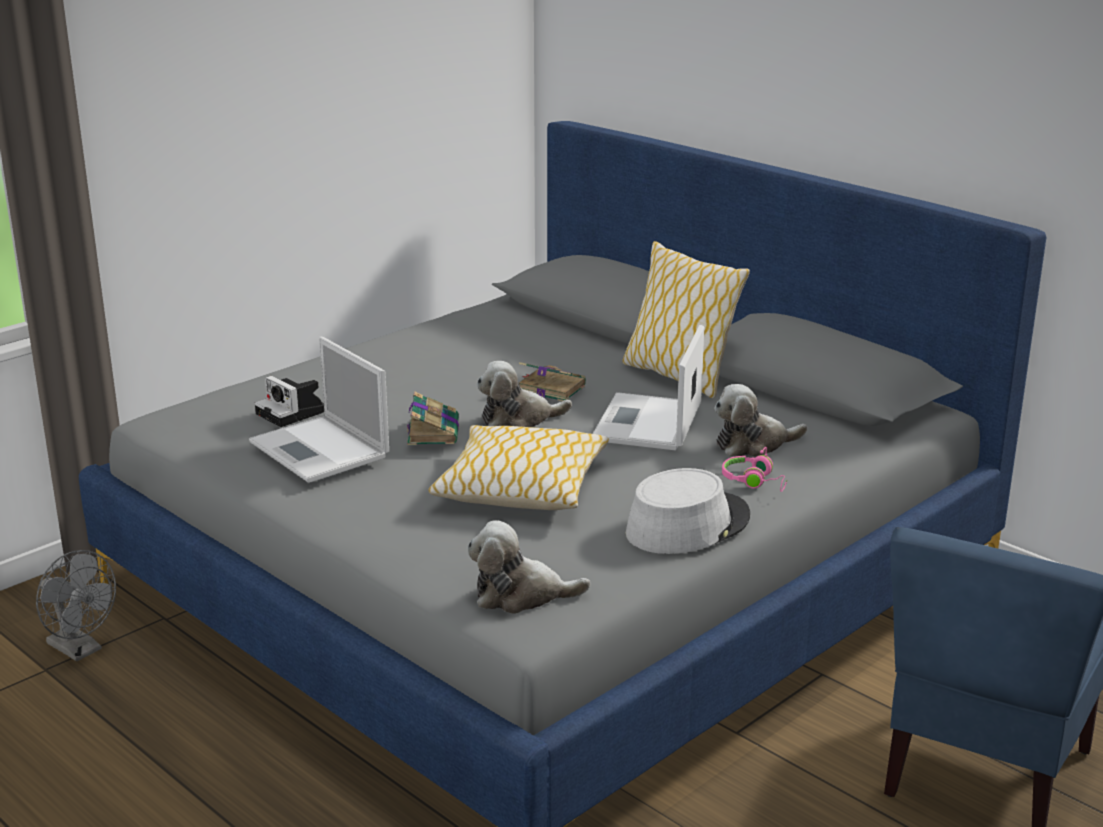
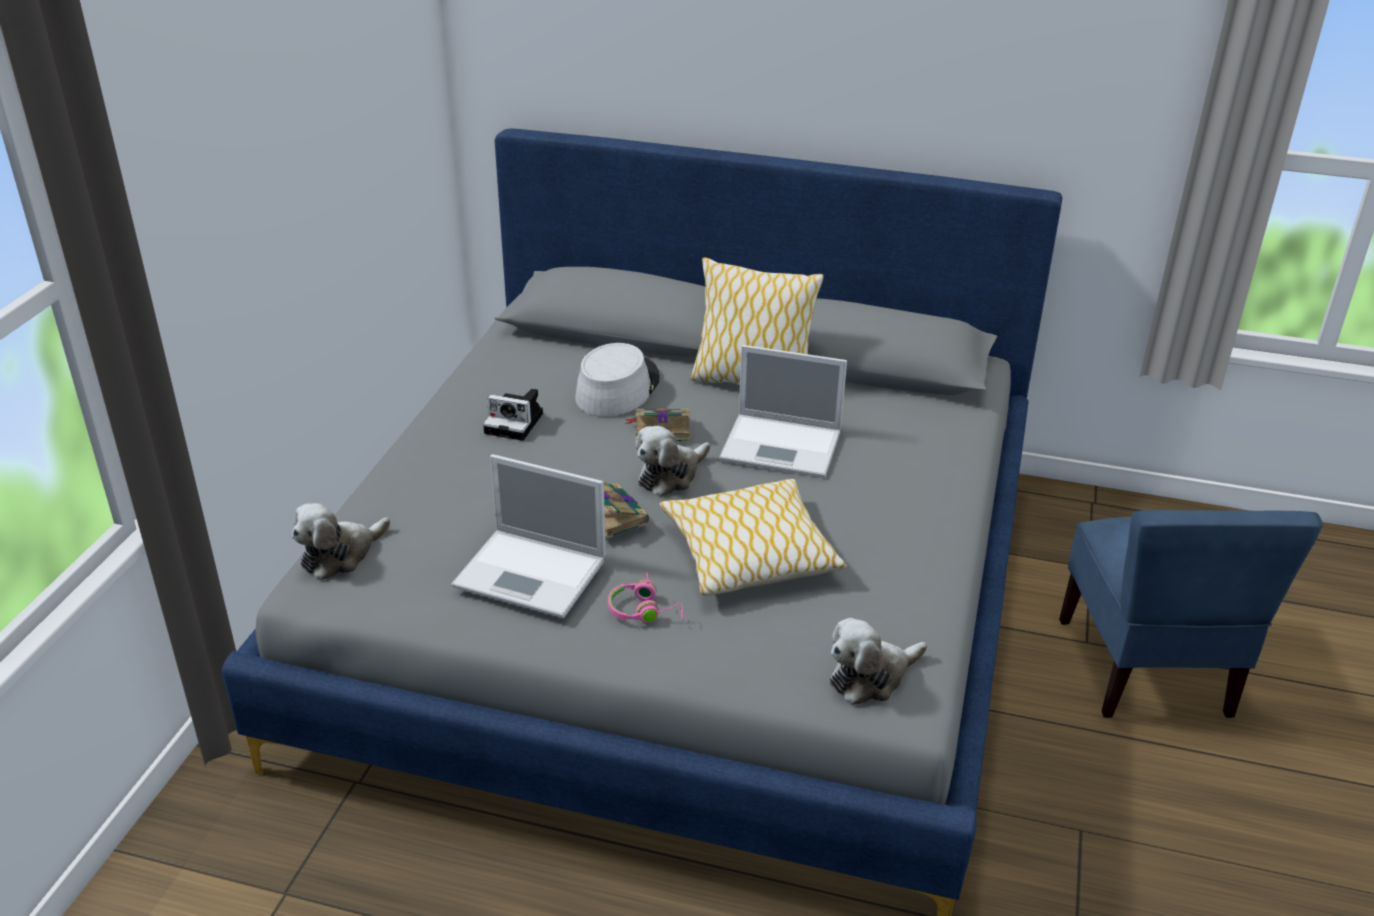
camera: 30 degrees left, 10 degrees up
(80, 650) = (301, 854): grey fan -> none
(293, 413) = (456, 535): camera -> camera (516, 423)
(647, 424) = (783, 446): laptop -> laptop turned 60 degrees counterclockwise
(687, 525) = (923, 549): grey hat -> grey hat (617, 388)
(753, 444) = (886, 442): plush toy -> plush toy (340, 555)
(755, 482) = (926, 483): pink headphones -> pink headphones (644, 611)

